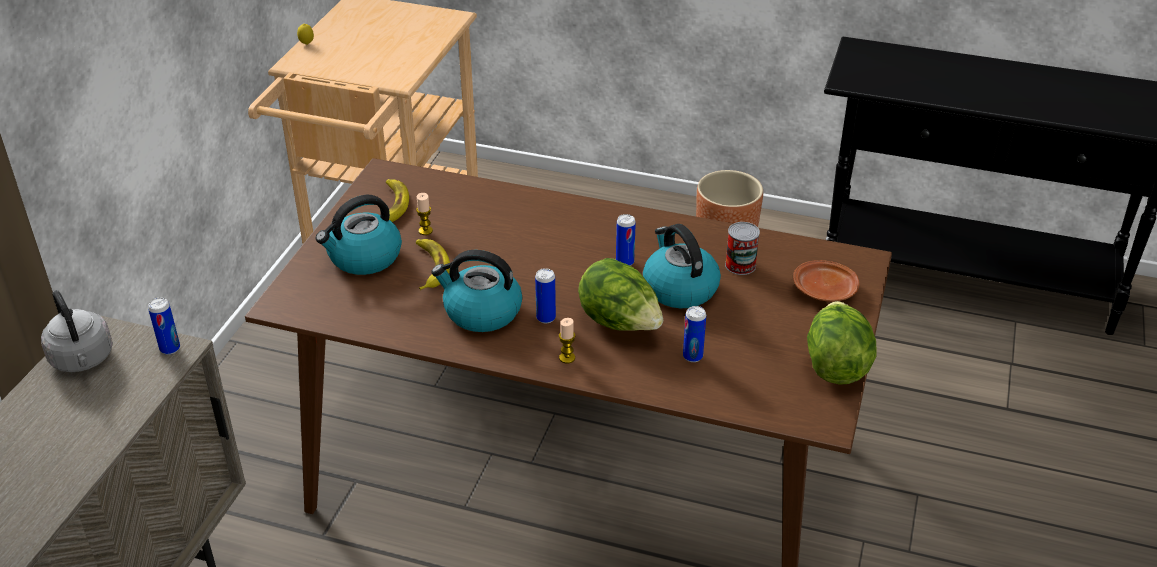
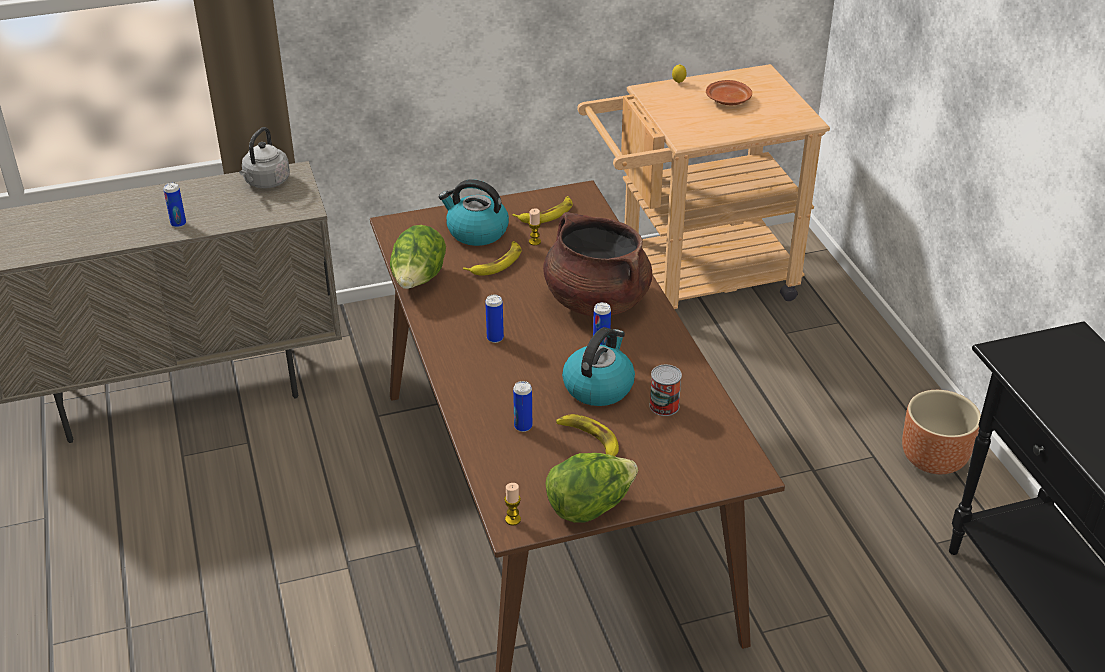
camera: 55 degrees right, 0 degrees up
(170, 349) = (304, 205): can -> can (178, 224)
(481, 312) = (471, 307): kettle -> none
(556, 236) = (596, 300): none -> brown cooking pot
(567, 358) = (461, 367): candle -> candle (513, 519)
(620, 323) = (525, 375): lettuce -> lettuce (418, 281)
(746, 326) = (589, 439): none -> banana
(825, 291) = (682, 465): brown plate -> brown plate (728, 100)

